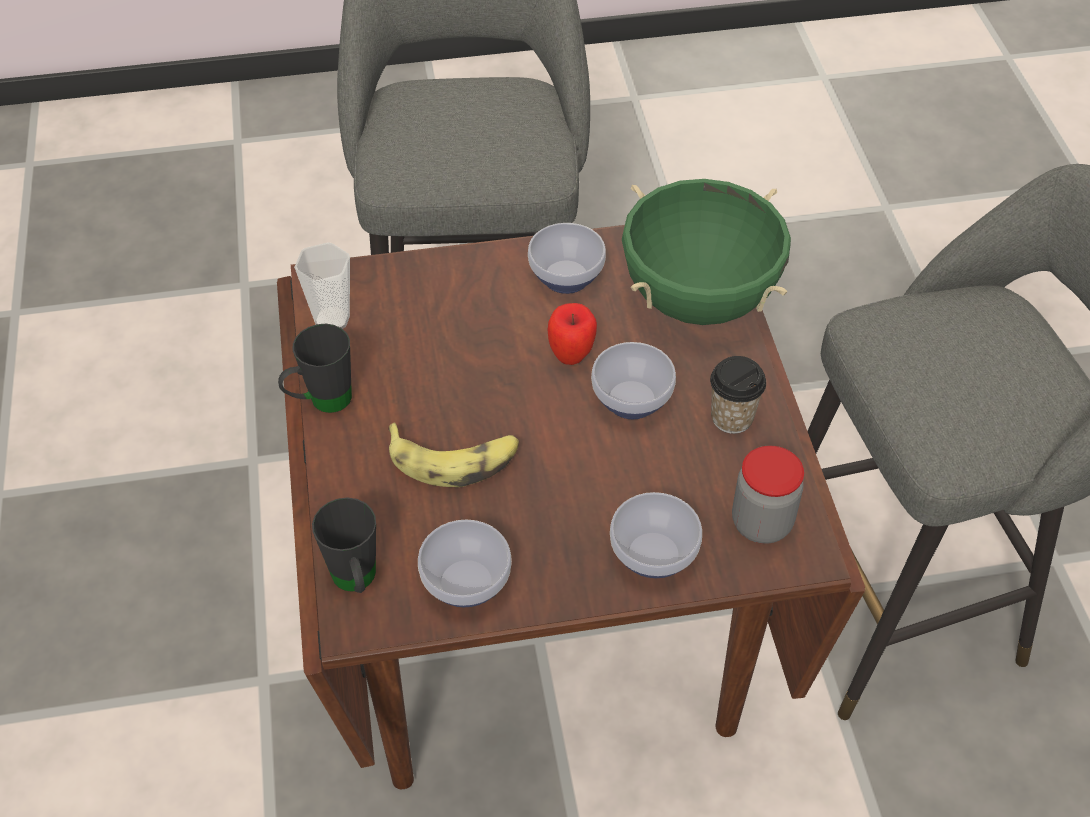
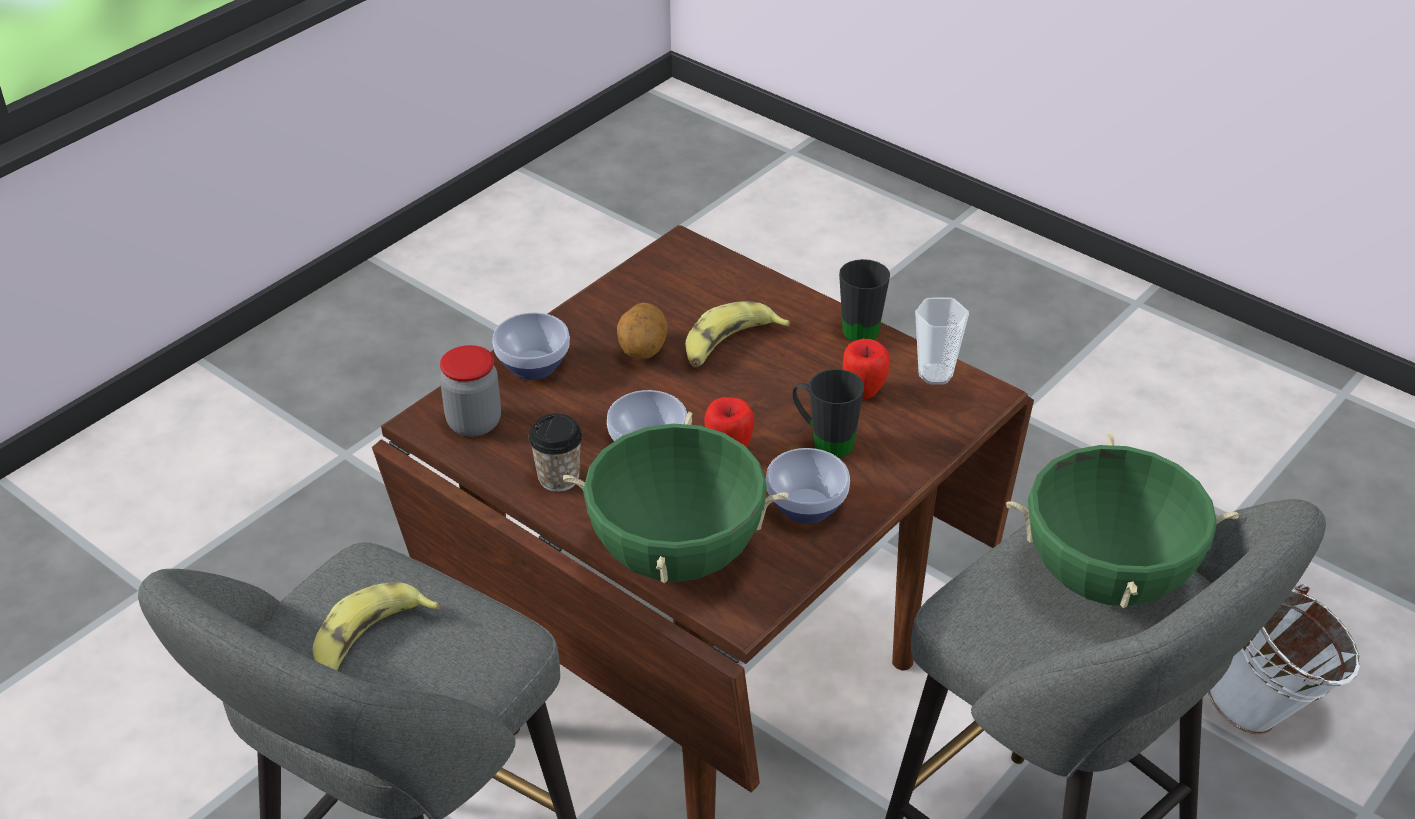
camera: 140 degrees right, 10 degrees down
(204, 362) = (1270, 714): none -> white bucket
(356, 583) = (704, 259): black mug -> black mug (824, 441)
(406, 340) = (864, 392): none -> apple
(434, 128) = (1107, 577): none -> green cooking pot
(464, 582) = (640, 292): bowl -> none
(537, 505) = (642, 350): none -> potato
(983, 376) = (369, 640): none -> banana

